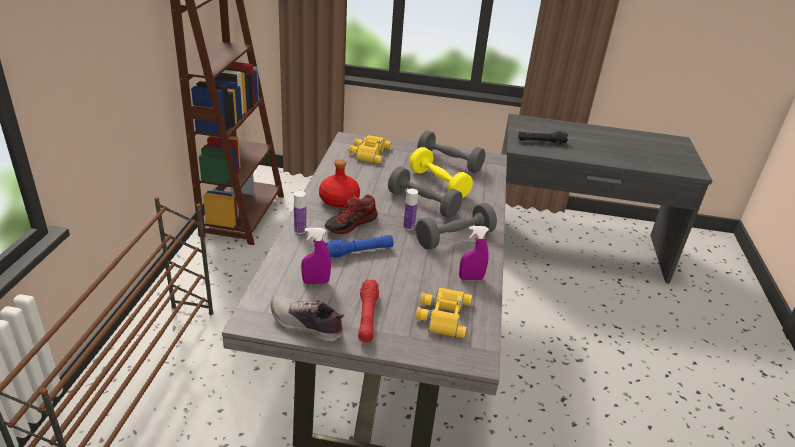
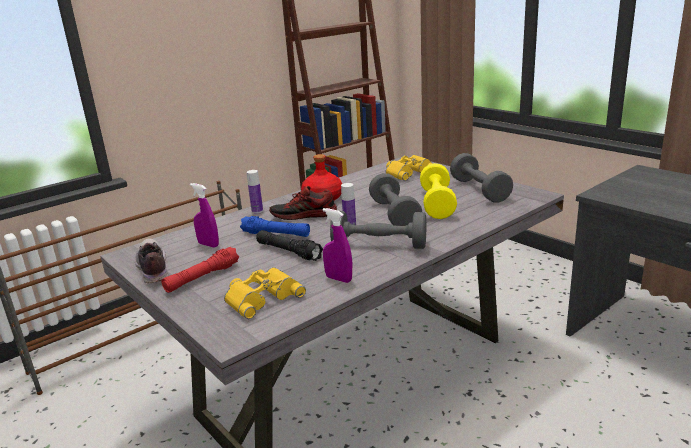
camera: 45 degrees right, 10 degrees down
(541, 142) = (642, 193): black flashlight -> black flashlight (288, 252)

